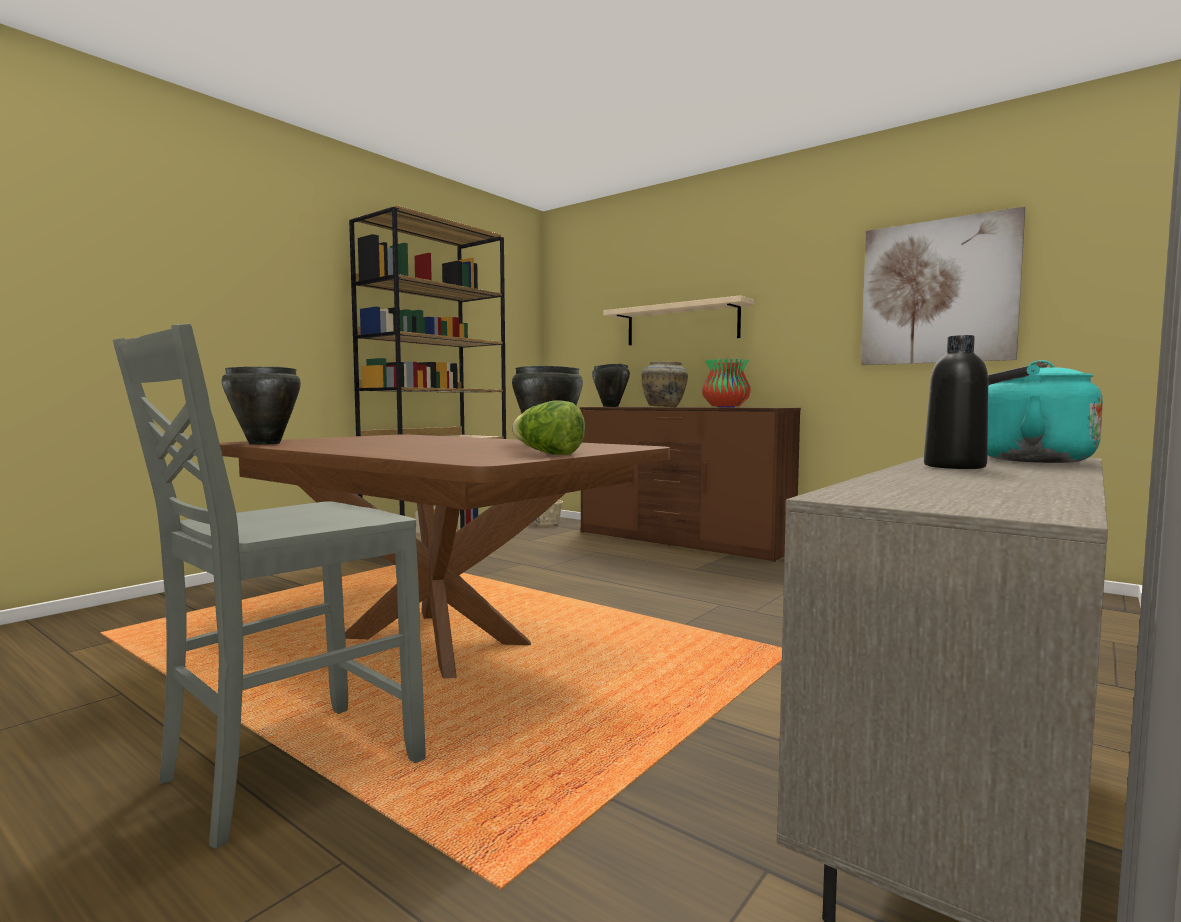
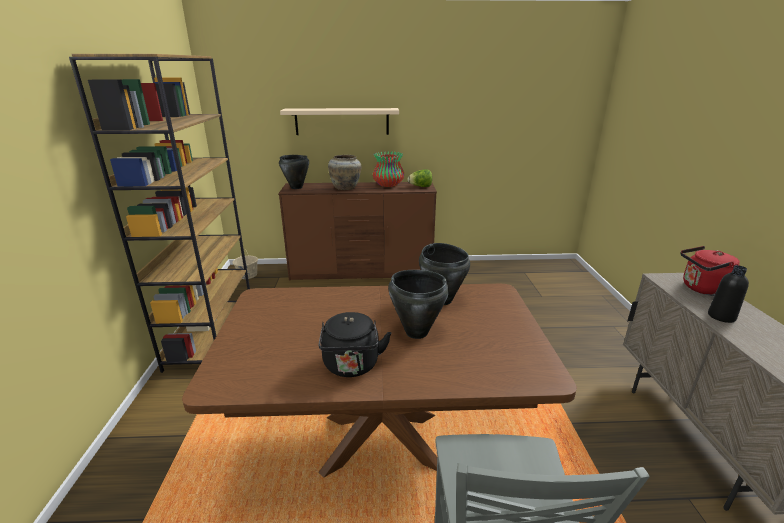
camera: 40 degrees left, 20 degrees up
(265, 443) = (252, 383): black cooking pot -> black cooking pot (416, 332)
(346, 446) = (352, 366): none -> black kettle
(548, 454) = (520, 337): lettuce -> lettuce (420, 187)
(937, 292) = (509, 114): picture -> none
(1025, 460) = (702, 289): turquoise kettle -> red kettle

